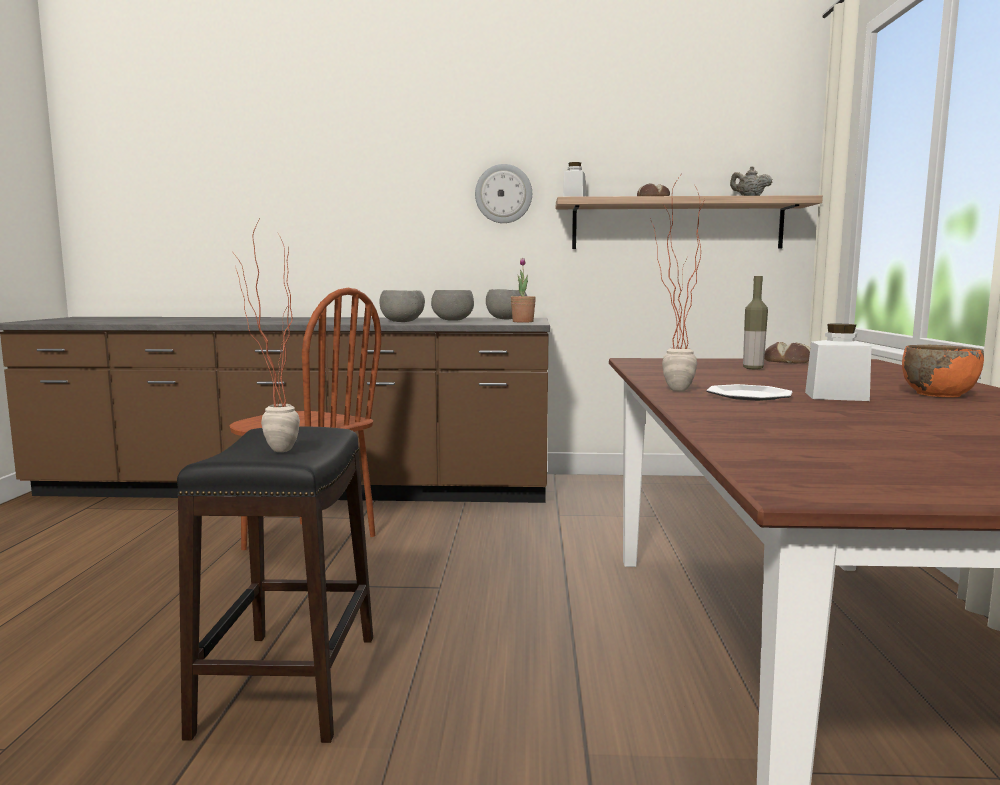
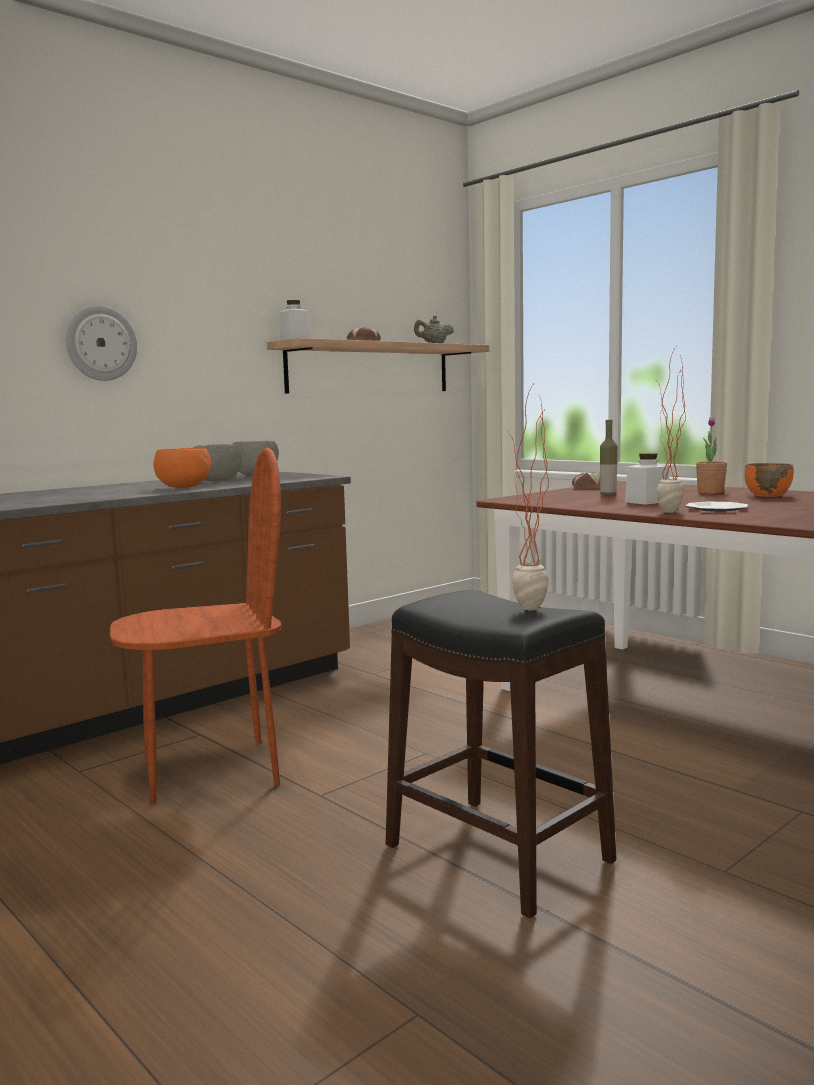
camera: 45 degrees left, 0 degrees up
(402, 322) = (183, 487): grey bowl -> orange bowl
(503, 194) = (214, 330): wall clock -> wall clock (101, 343)
(523, 322) = (301, 476): potted plant -> potted plant (710, 492)
(836, 396) = (746, 503): white jar -> white jar (647, 502)

